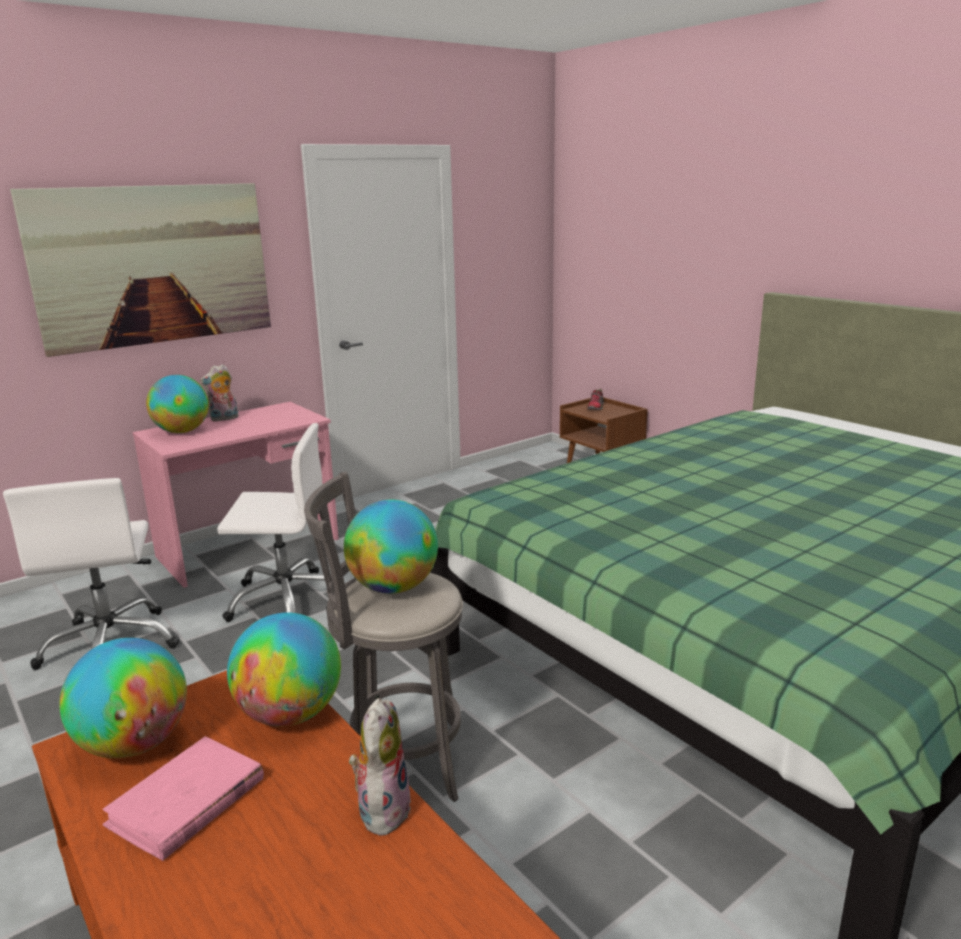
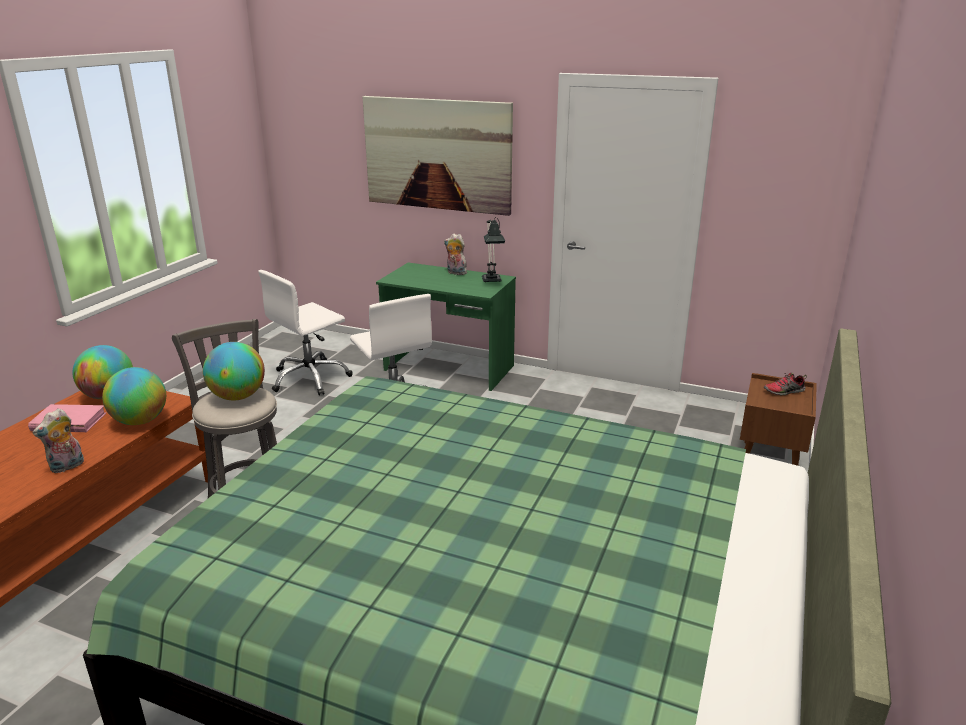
camera: 60 degrees right, 5 degrees up
(182, 431) = (420, 272): globe -> none
(250, 548) = (449, 368): pink desk -> green desk
(285, 411) = (492, 281): none -> table lamp
(382, 808) = (67, 467): plush toy -> plush toy turned 150 degrees clockwise

